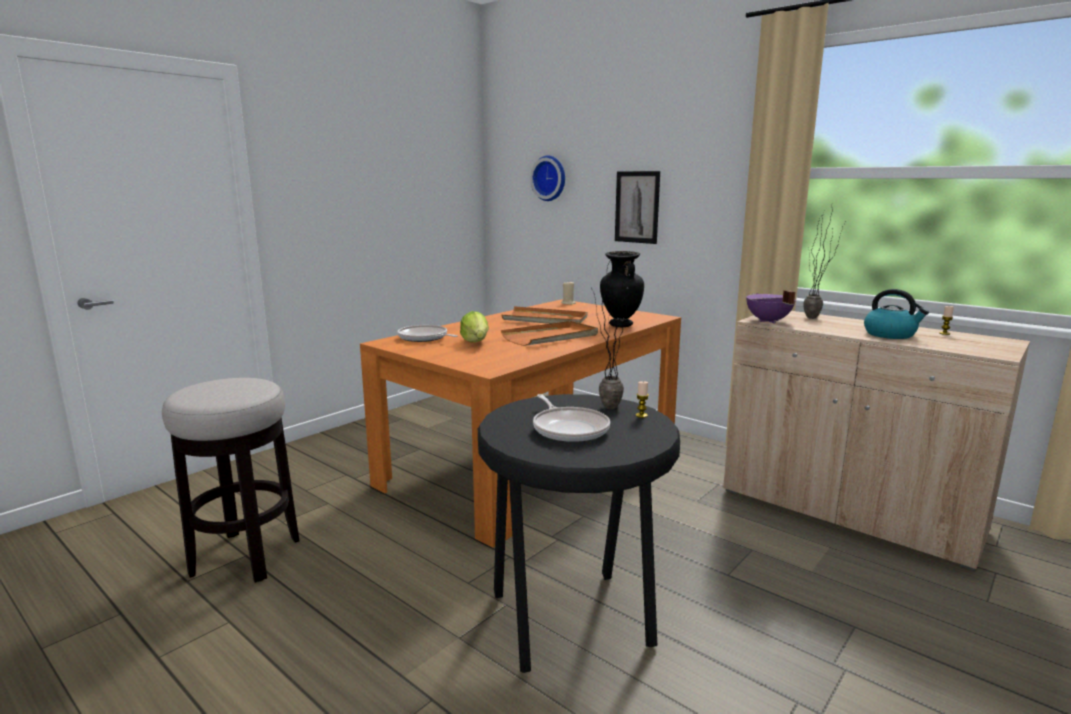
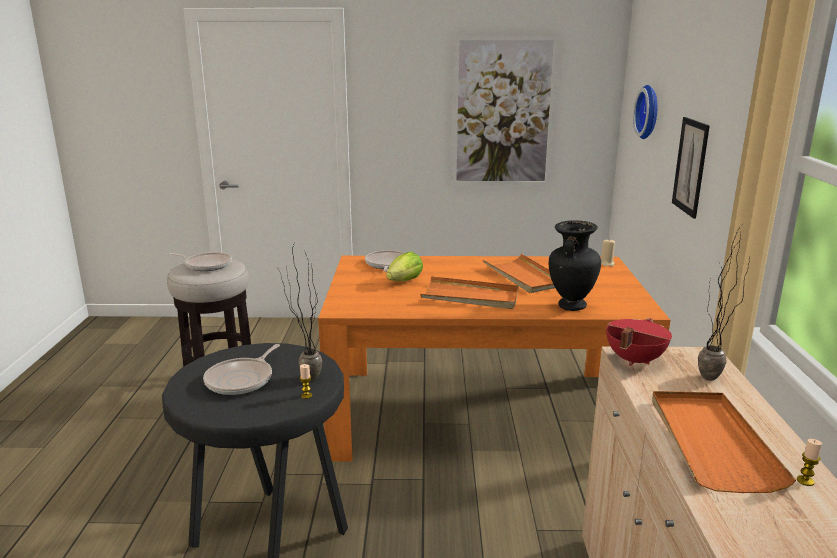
camera: 50 degrees right, 5 degrees up
(220, 387) = (206, 265): none -> frying pan
(403, 190) = (503, 112): none -> picture
(767, 321) = (633, 360): purple cooking pot -> red cooking pot
(890, 334) = (711, 442): kettle -> orange tray

